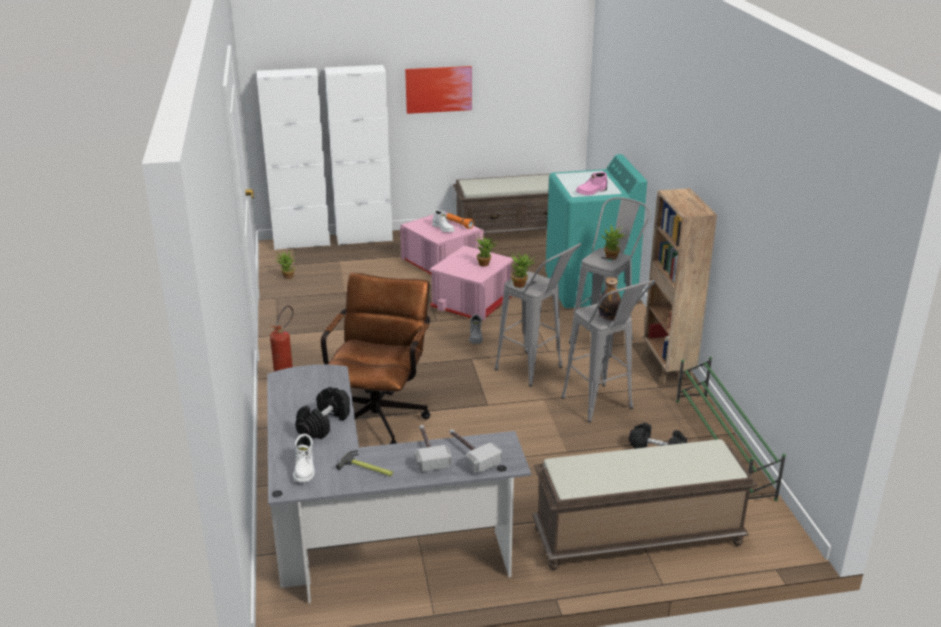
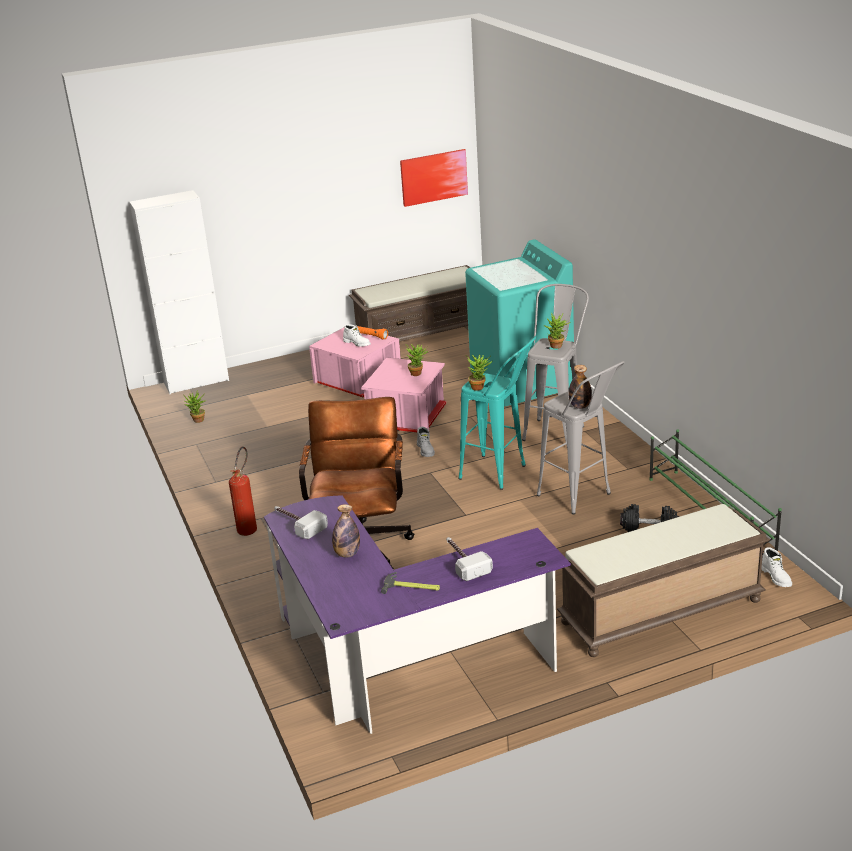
camera: 10 degrees left, 0 degrees up
(305, 469) = (351, 599): white boot -> white boot (776, 577)
(323, 424) = (347, 554): black dumbbell -> bottle
(362, 536) = (395, 662): grey desk -> purple desk
(364, 238) = (262, 367): white cabinet -> none
(438, 89) = (323, 196): picture -> picture (433, 177)
(470, 453) = (504, 555): hammer -> hammer (297, 524)
(536, 372) = (501, 475): grey stool -> turquoise stool
(591, 192) = (517, 282): pink boot -> none
(667, 368) = (629, 449): brown bookcase -> none

